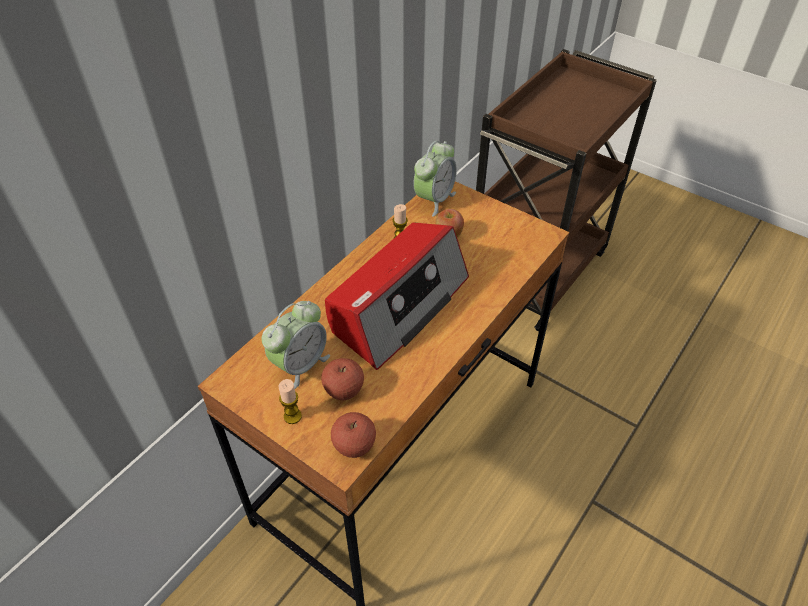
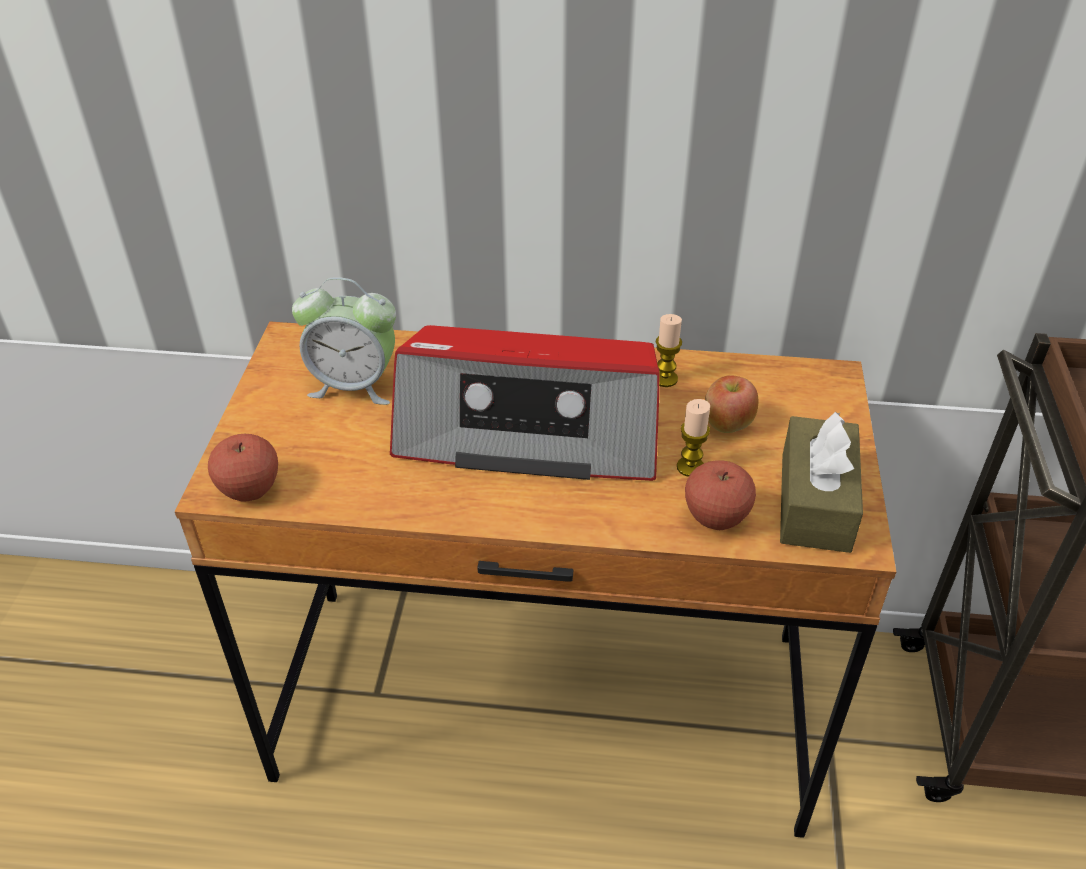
camera: 60 degrees right, 5 degrees down
(292, 416) = (267, 414): candle -> candle (690, 467)
(344, 391) = (336, 441): apple -> apple (716, 517)
(434, 200) = (792, 378): alarm clock -> none
(516, 233) = (815, 502): none -> brown tissue box

